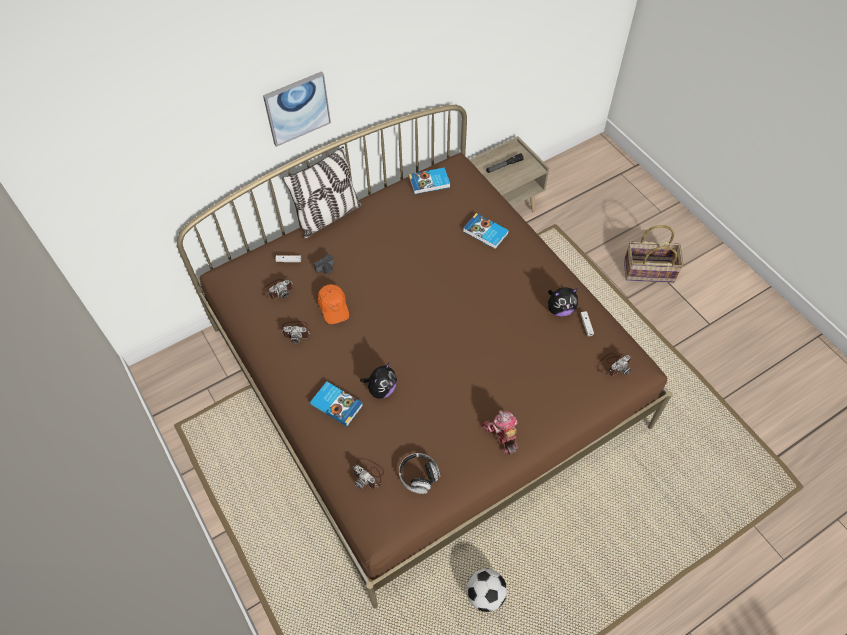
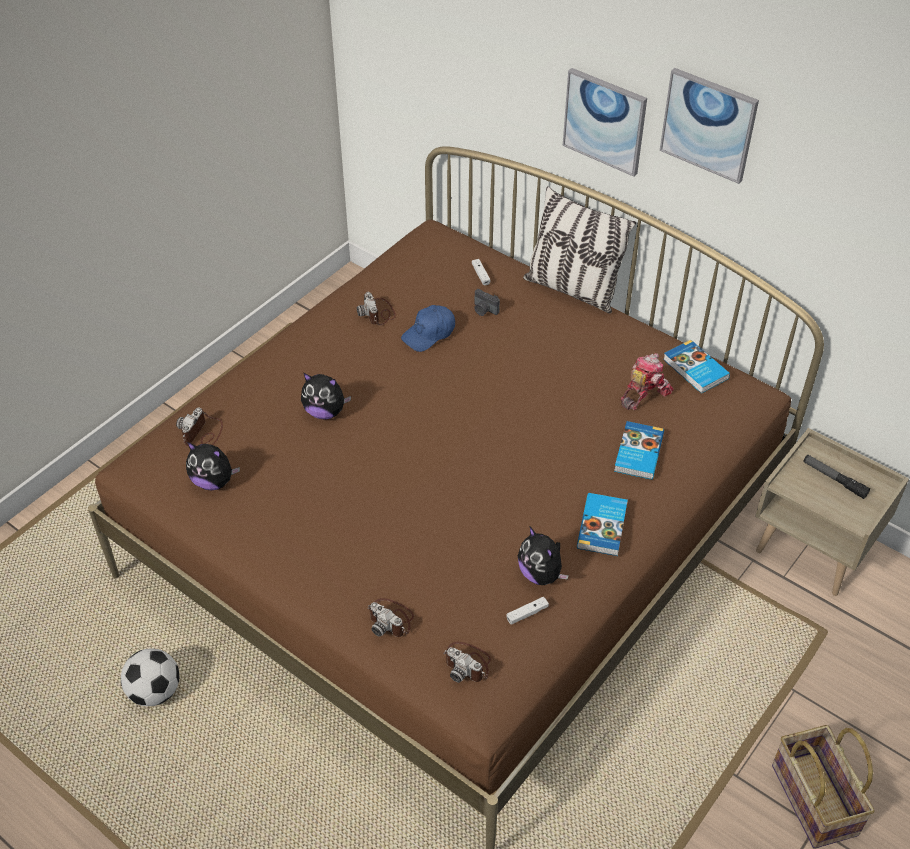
camera: 70 degrees right, 10 degrees down
(278, 290) = (431, 279): camera -> camera (391, 619)
(333, 307) = (429, 334): orange cap -> blue cap
(337, 404) = (289, 378): book -> book (603, 526)
(365, 54) = (708, 124): none -> picture
(418, 476) = (213, 481): headphones -> plush toy
(501, 434) = (299, 551): toy robot -> toy robot (643, 393)

